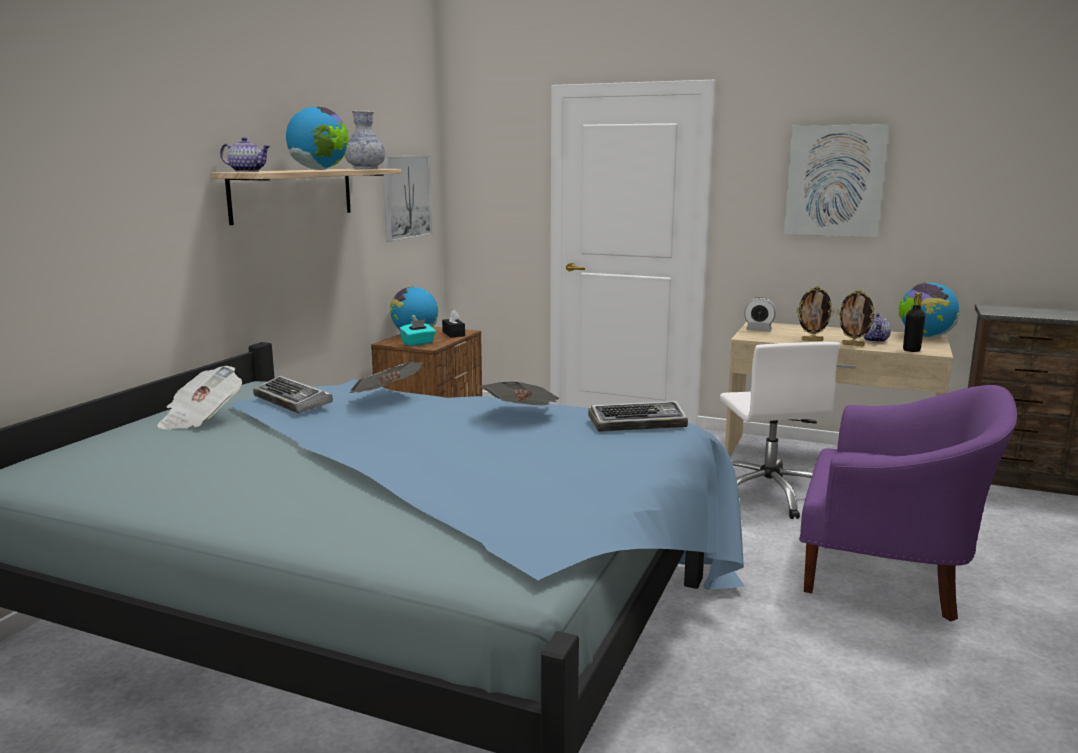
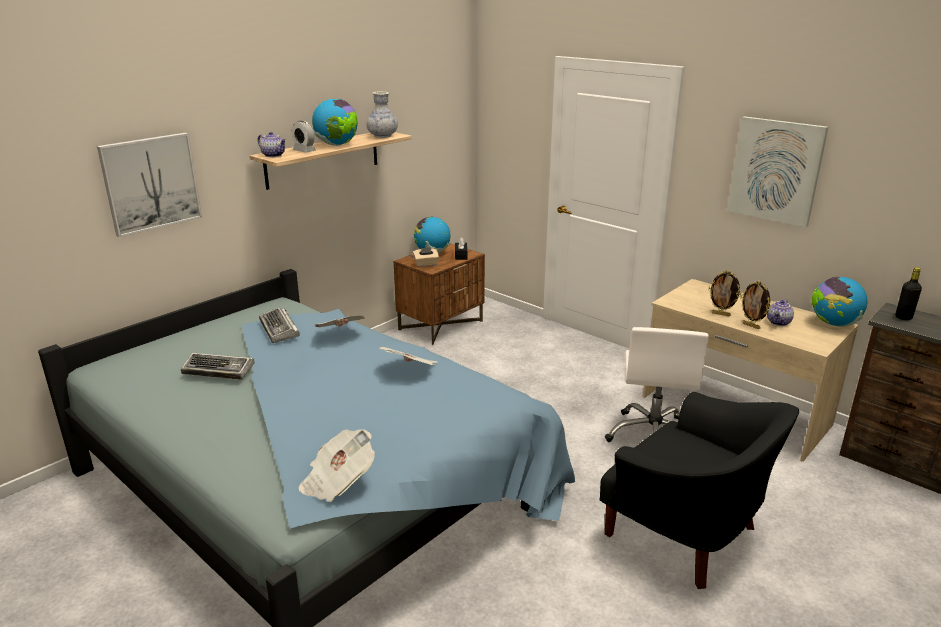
camera: 20 degrees right, 10 degrees up
(201, 419) = (219, 336): newspaper -> newspaper (337, 481)
(405, 197) = (434, 144): picture -> picture (151, 183)
(418, 343) = (426, 264): turquoise tissue box -> beige tissue box
(638, 423) = (482, 394): keyboard -> keyboard (219, 370)
(758, 330) = (688, 293): alarm clock -> alarm clock (304, 151)
(889, 575) = (686, 536): purple armchair -> black armchair
(911, 350) = (797, 341): black bottle -> black bottle (903, 317)

